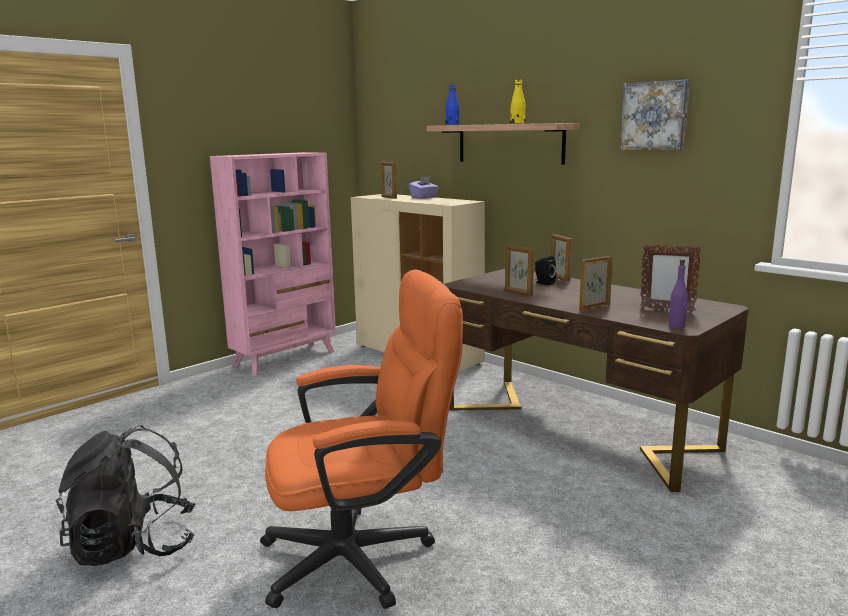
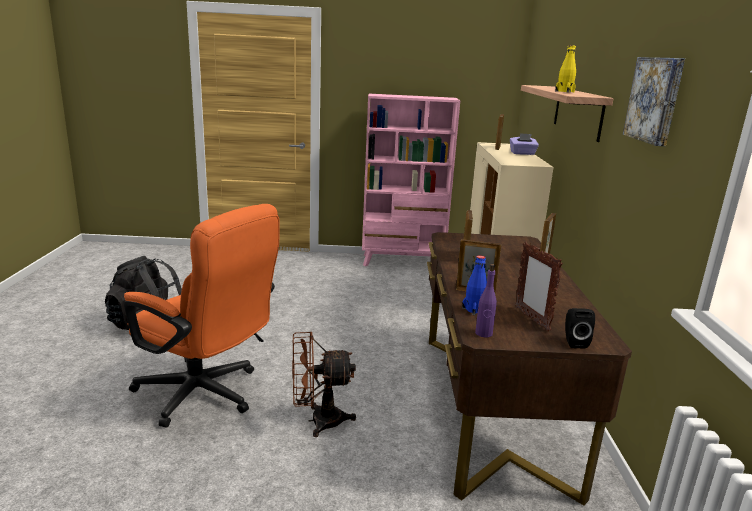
camera: 45 degrees right, 5 degrees up
(452, 125) = (539, 86): blue bottle -> blue bottle (474, 310)
(499, 509) = (318, 421): none -> brown fan
(543, 283) = (514, 258): black speaker -> black speaker (574, 342)

